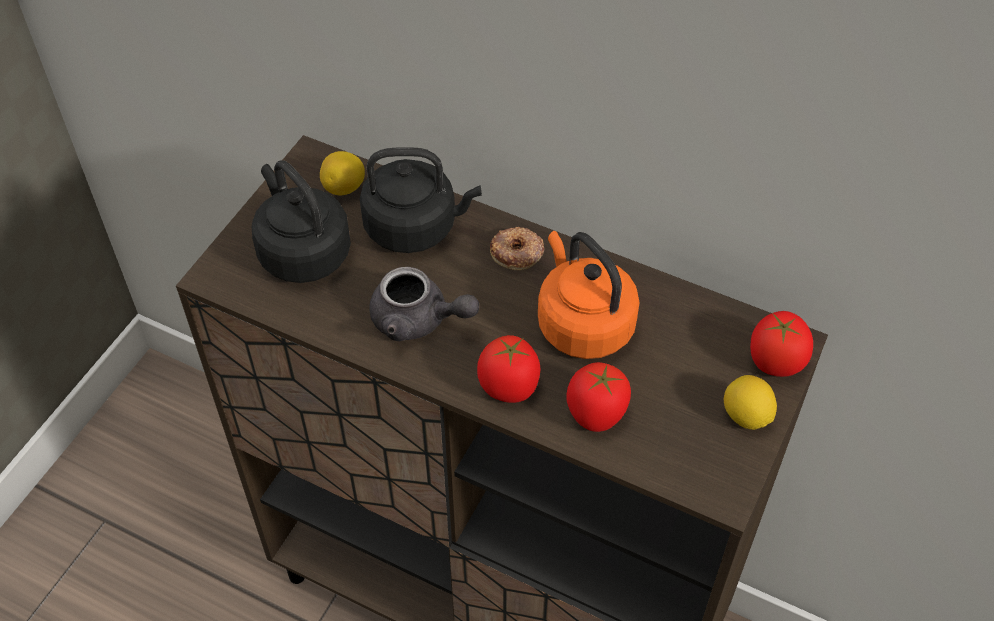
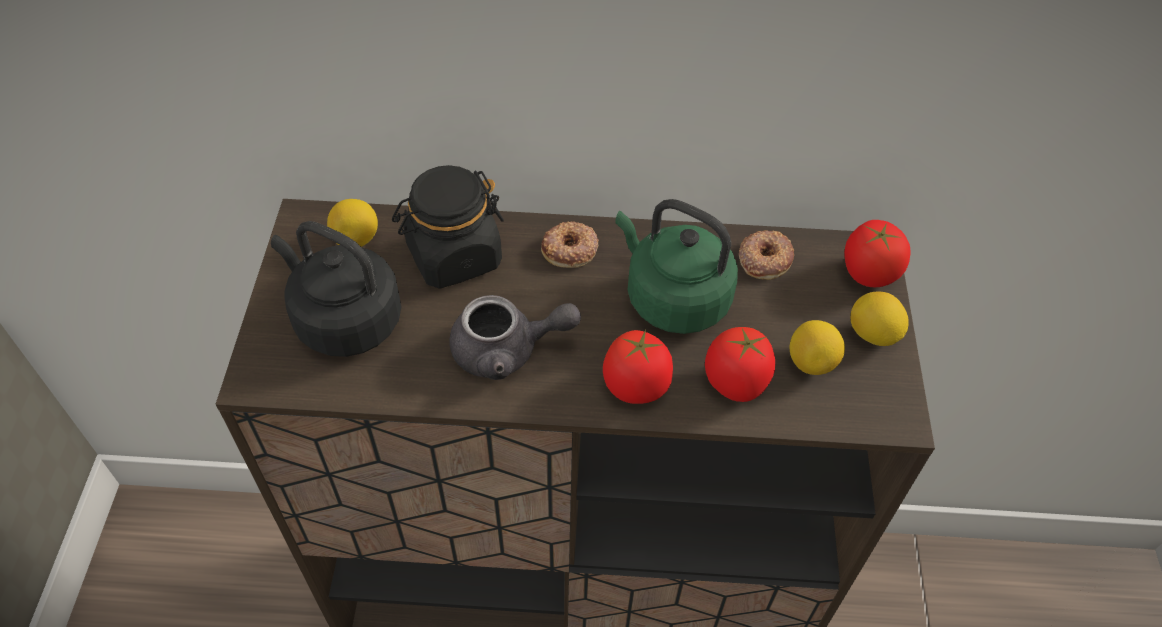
camera: 25 degrees left, 0 degrees up
(415, 227) = (453, 256): black kettle -> black jar
(582, 323) = (672, 298): orange kettle -> green kettle
(674, 420) = (811, 362): none -> lemon
(685, 316) = (764, 259): none -> donut

